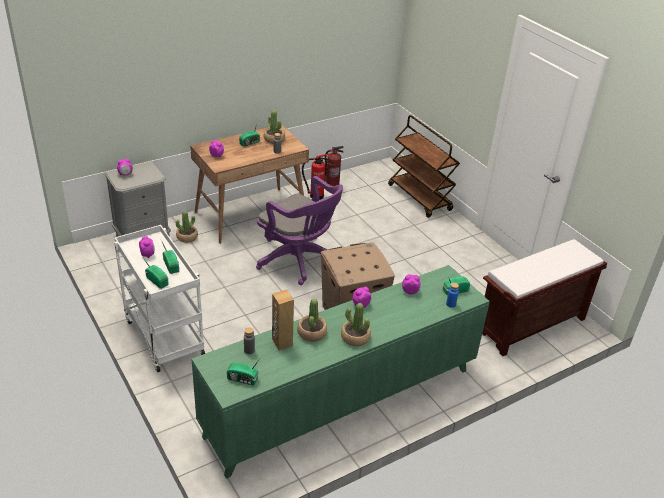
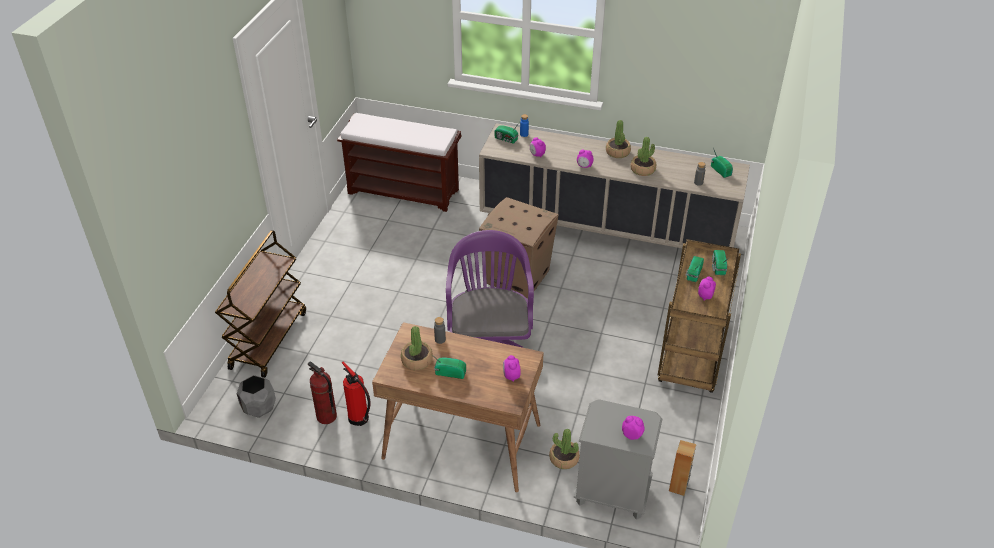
camera: 130 degrees left, 5 degrees up
(163, 336) = (691, 359): white cart -> brown cart
(282, 342) = (670, 175): brown speaker -> brown speaker (678, 487)
(342, 402) = (606, 231): green cabinet -> beige cabinet
(368, 175) = (259, 407): none -> grey planter

